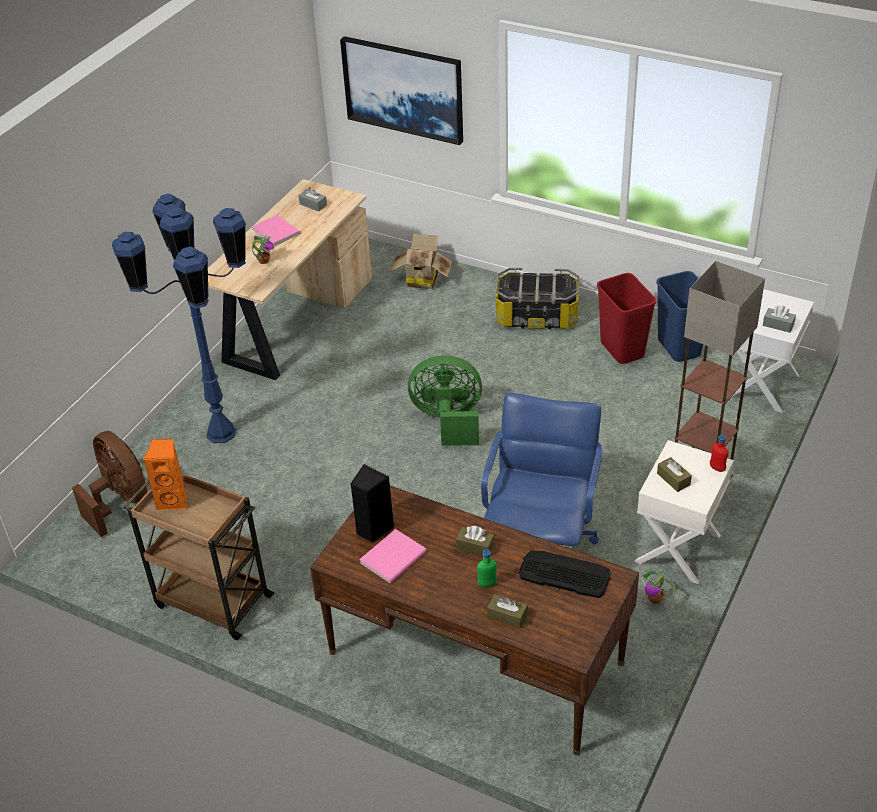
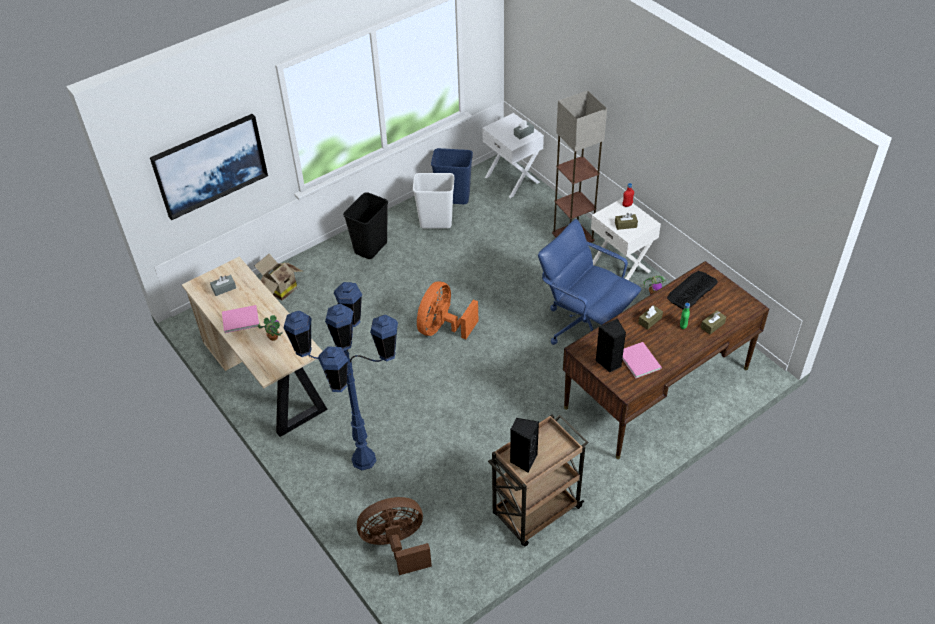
camera: 65 degrees left, 5 degrees up
(174, 500) = (523, 460): orange speaker -> black speaker
(448, 421) = (442, 328): green fan -> orange fan
(537, 316) = (370, 247): storage box -> black trash can
(623, 350) = (436, 222): red trash can -> white trash can

